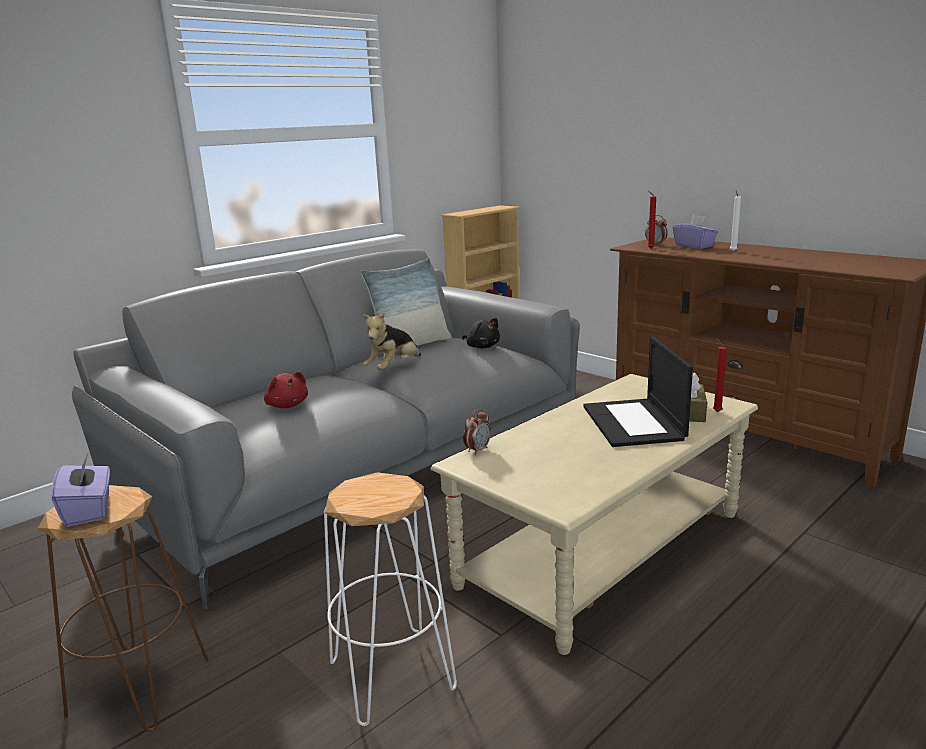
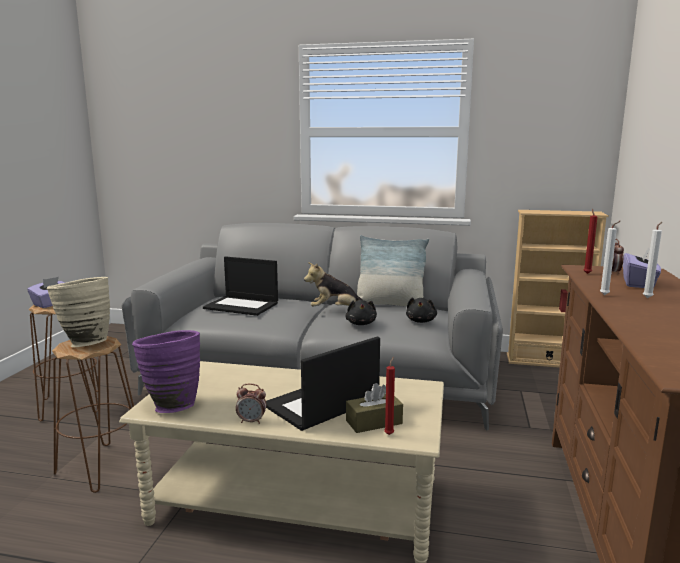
camera: 55 degrees right, 5 degrees down
(287, 405) = (242, 306): red plush toy -> laptop
(369, 494) = (84, 343): none -> beige vase
(391, 675) = (100, 467): white stool -> brown stool
(450, 368) = (361, 323): none -> black plush toy
(478, 450) = (221, 366): alarm clock -> alarm clock (252, 421)
(565, 491) = (171, 405): none -> purple vase
(716, 255) = (605, 295): none -> white candle

